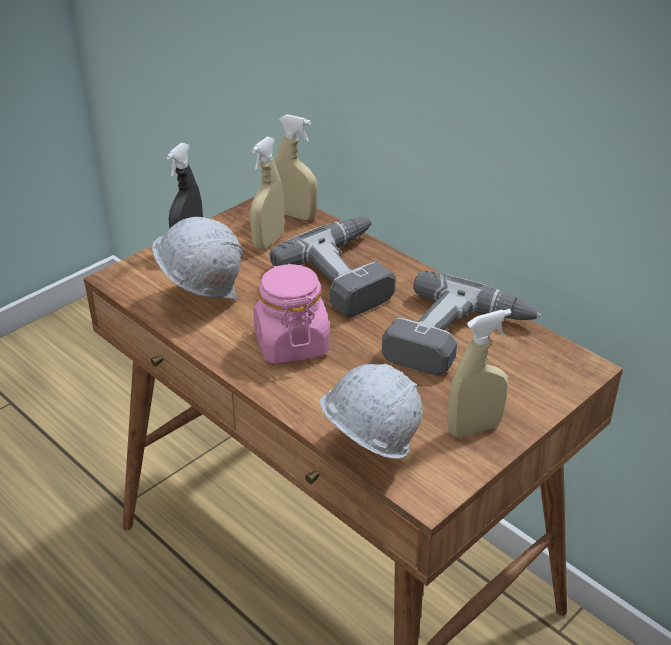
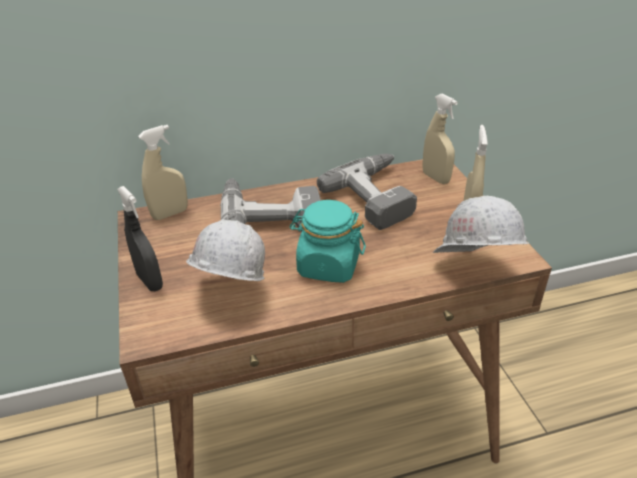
camera: 60 degrees left, 0 degrees up
(268, 241) = (189, 237): beige spray bottle -> beige spray bottle (435, 178)
(291, 343) = (328, 266): pink jar -> turquoise jar

